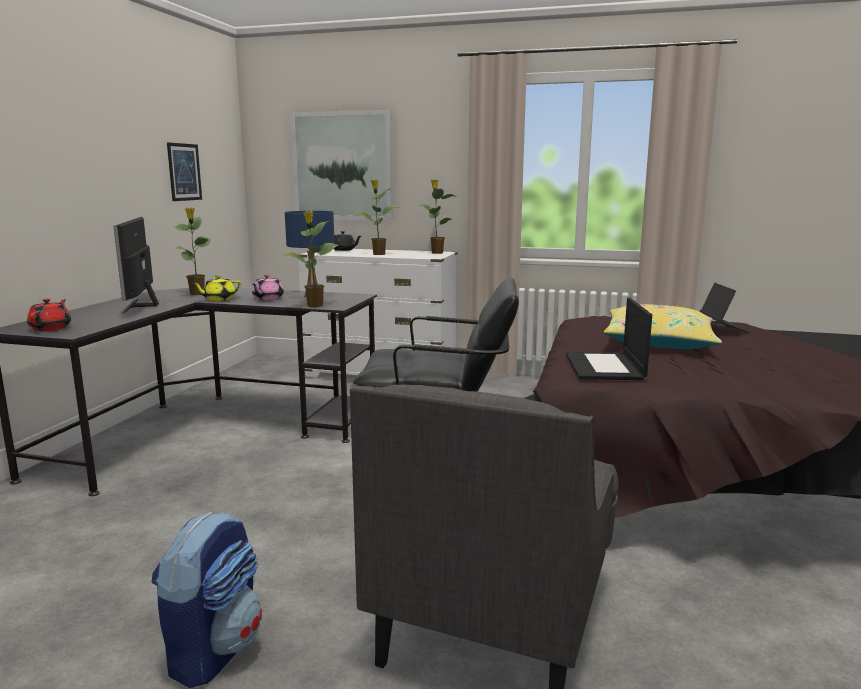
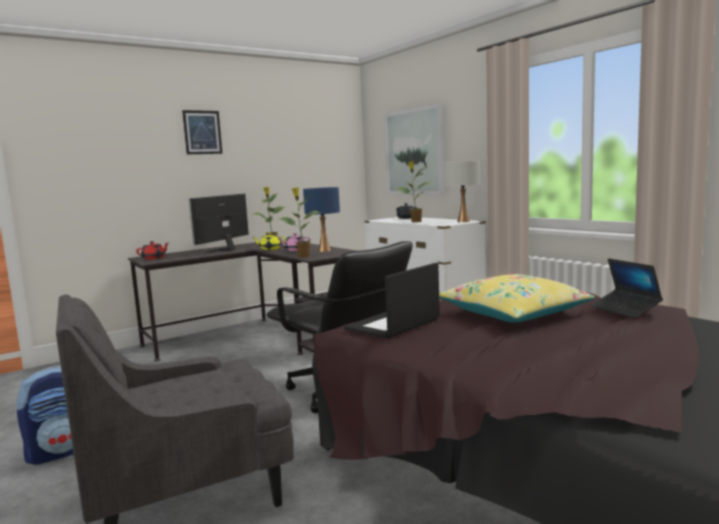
camera: 40 degrees right, 5 degrees down
(184, 172) = (300, 163): picture -> picture (202, 132)
(436, 253) = (463, 221): potted plant -> white table lamp
(723, 327) = (625, 309): laptop -> laptop turned 120 degrees clockwise

